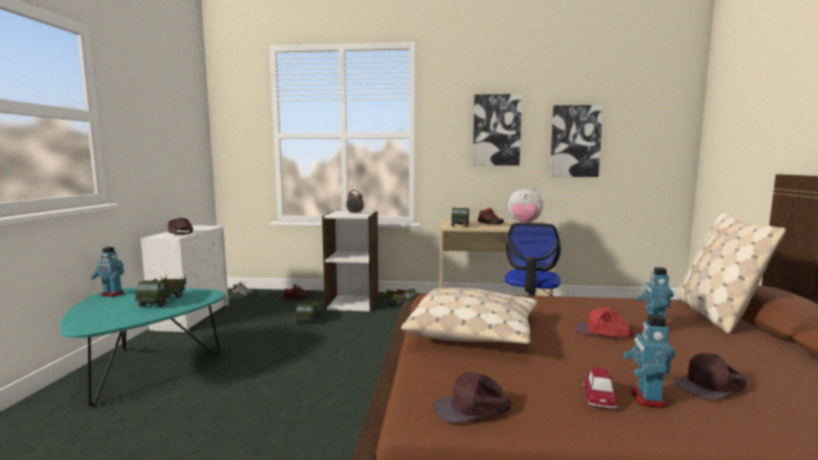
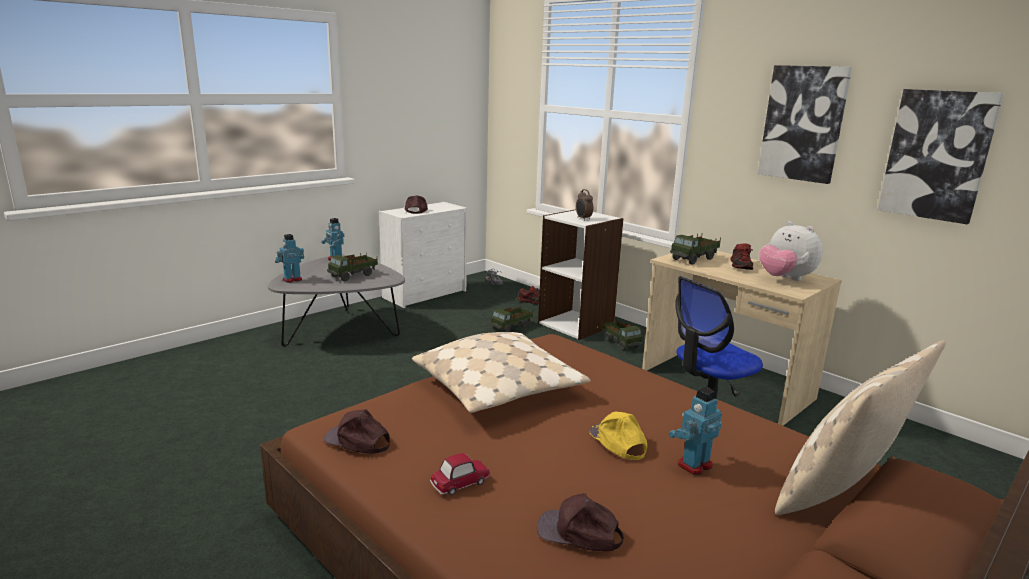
camera: 40 degrees right, 10 degrees up
(146, 369) = (341, 330): turquoise coffee table -> grey coffee table
(602, 332) = (618, 442): red cap -> yellow cap
(647, 399) = (491, 506): toy robot -> toy robot (292, 279)

